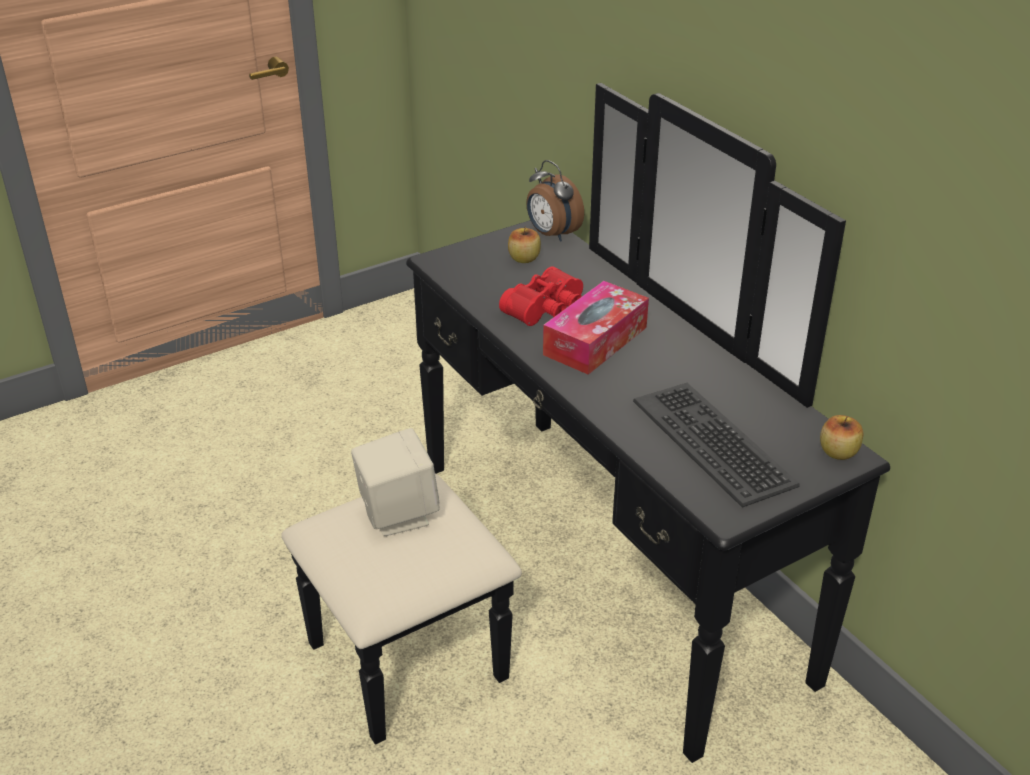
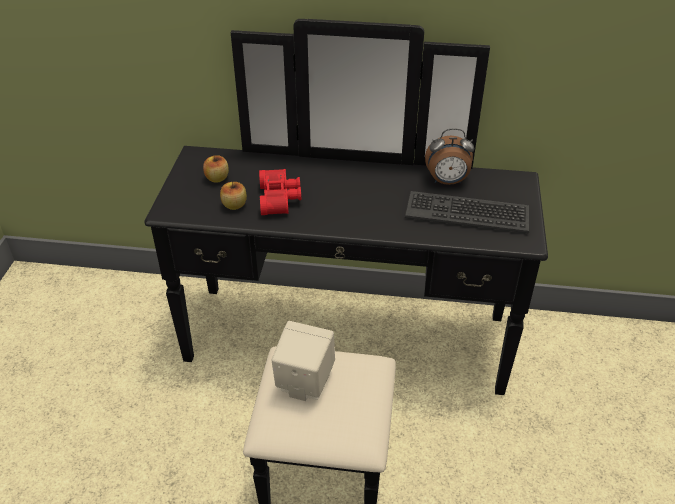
camera: 50 degrees left, 5 degrees up
(551, 234) = (208, 155): alarm clock -> alarm clock (447, 182)
(595, 341) = (332, 199): tissue box -> none
(838, 452) = (515, 181): apple -> apple (234, 205)

